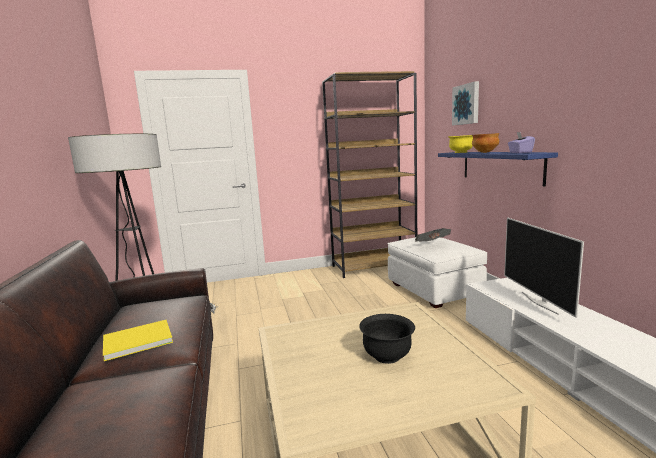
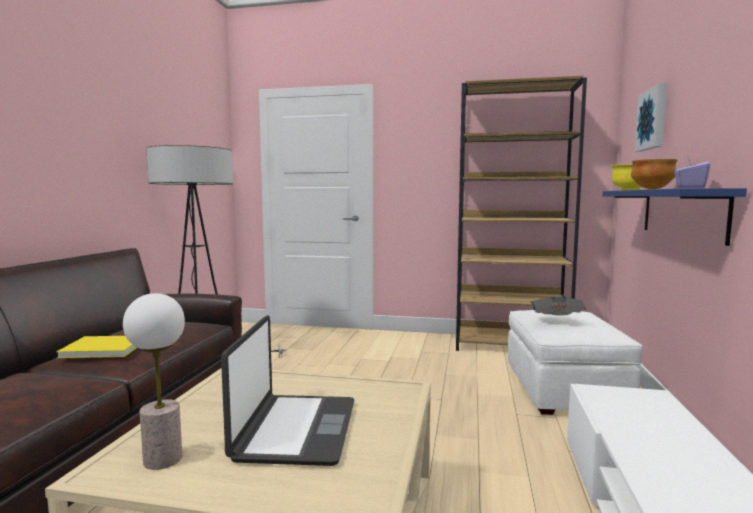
camera: 25 degrees right, 5 degrees down
(333, 406) = (163, 459): none -> table lamp
(387, 357) = (295, 430): black bowl -> laptop
(539, 302) = (657, 435): television -> none

